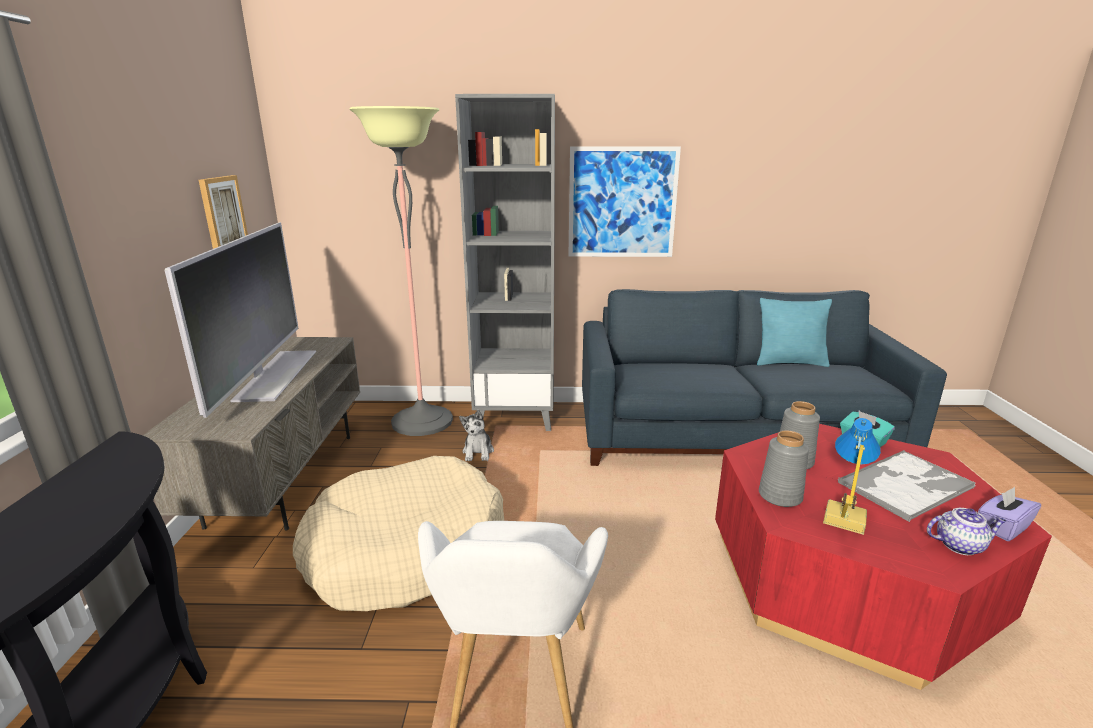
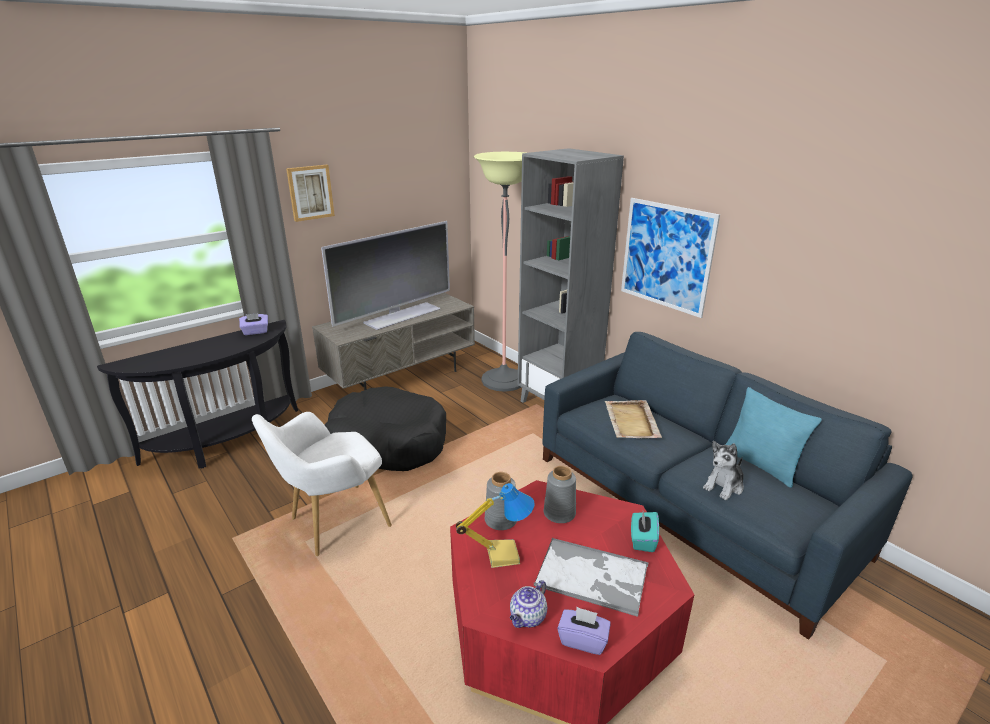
camera: 50 degrees right, 5 degrees up
(98, 468) = (255, 332): none -> purple tissue box
(223, 215) = (411, 212): picture -> picture (310, 192)
(405, 551) = (388, 442): beige dog bed -> black dog bed
(478, 452) = (499, 414): plush toy -> plush toy (724, 486)
(679, 373) = (631, 422): none -> beige tray
(960, 545) = (528, 618): teapot -> teapot turned 75 degrees clockwise

